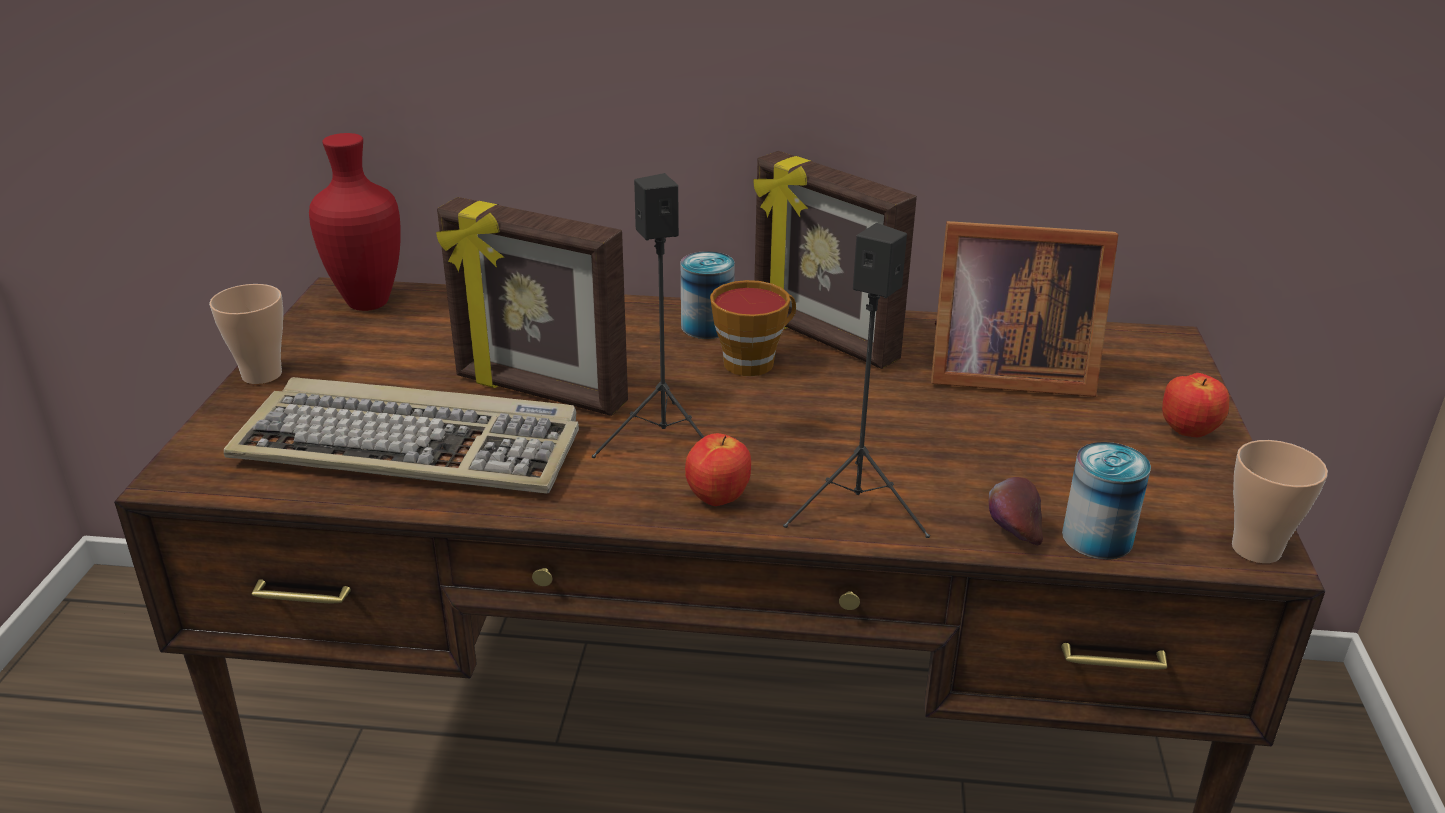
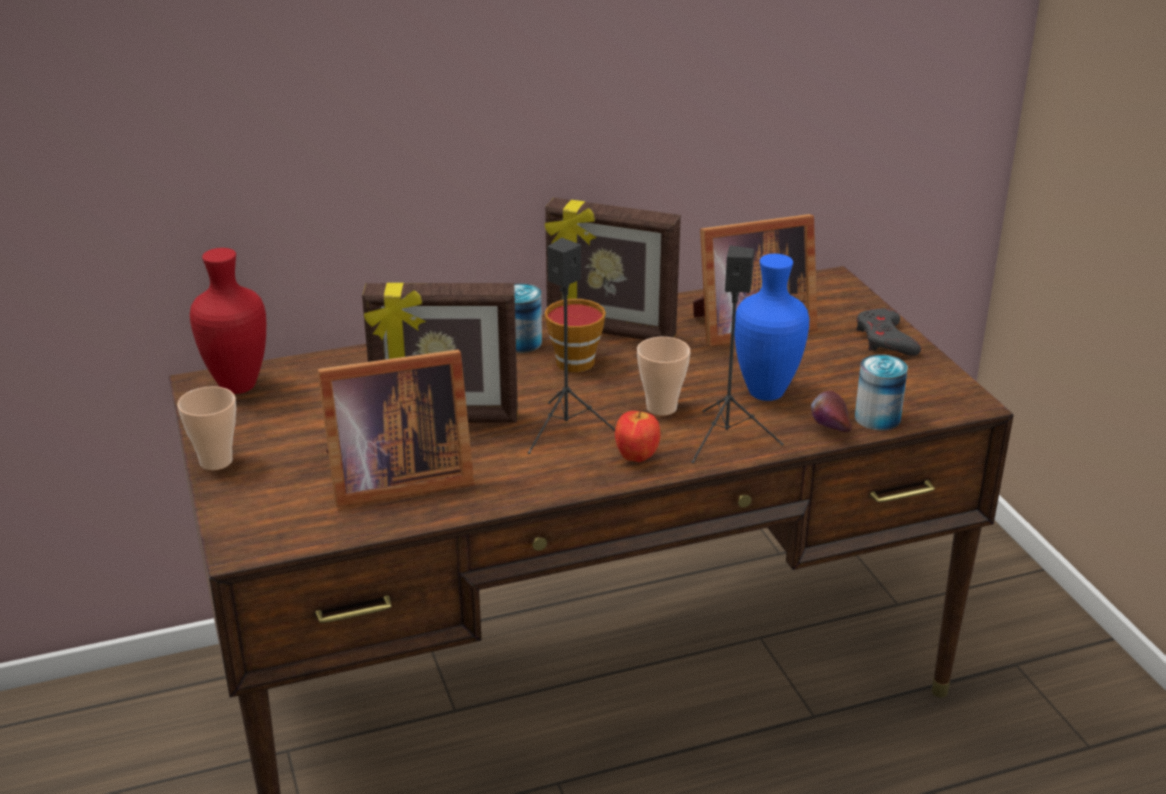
camera: 25 degrees left, 0 degrees up
(414, 445) = (393, 479): keyboard -> picture frame
(964, 462) = (768, 393): none -> blue vase
(1188, 433) = (885, 339): apple -> grey game controller
(1256, 549) = (965, 401): cup -> cup (661, 408)

